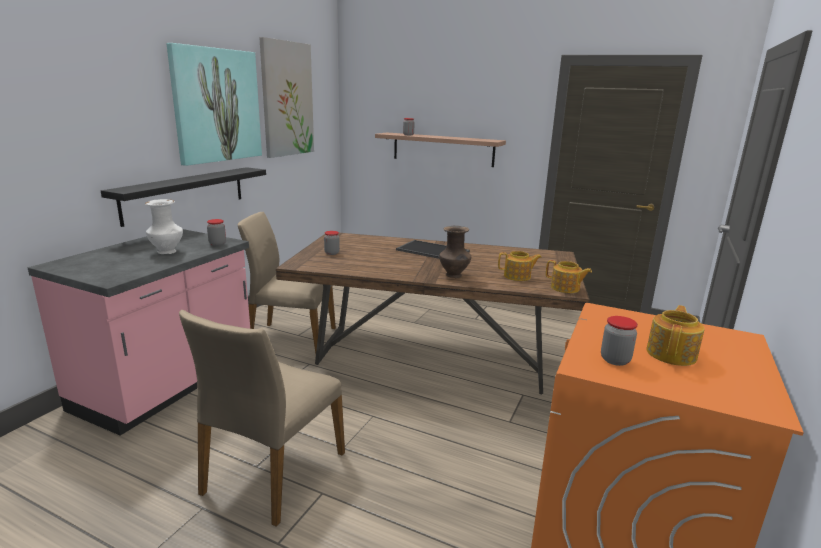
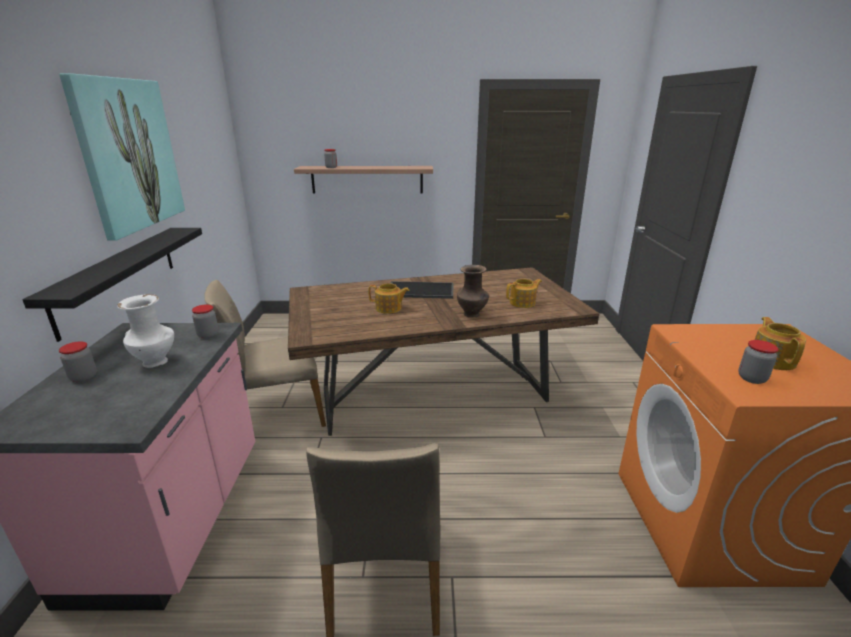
camera: 25 degrees left, 5 degrees up
(287, 99) = (192, 137): picture -> none
(332, 253) = (326, 314): jar -> jar (83, 377)
(565, 288) = (571, 306): teapot -> teapot (389, 308)

